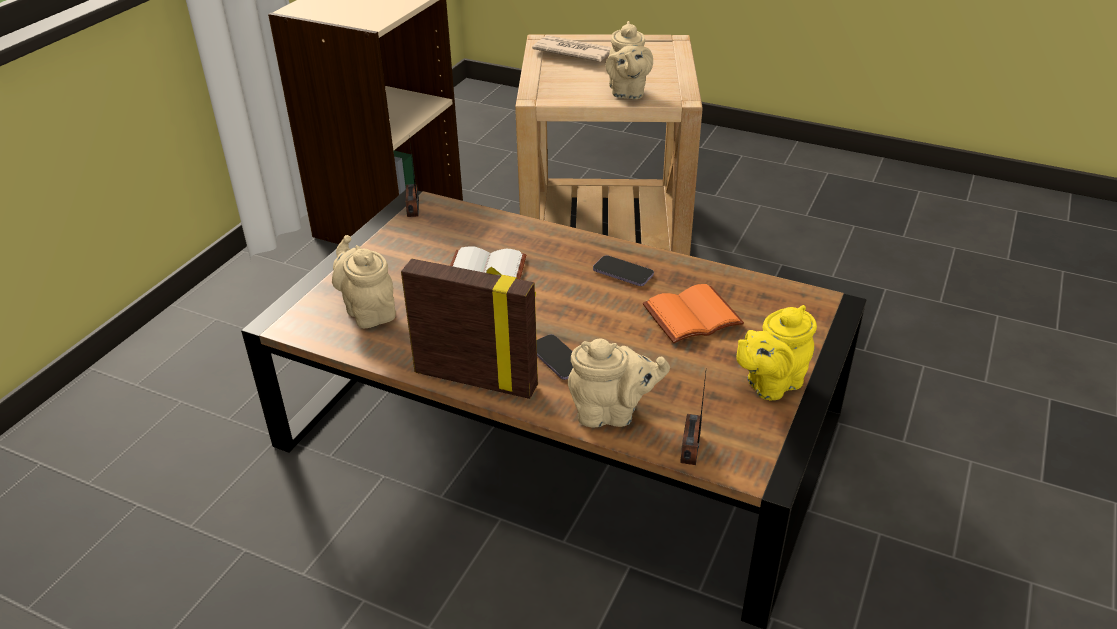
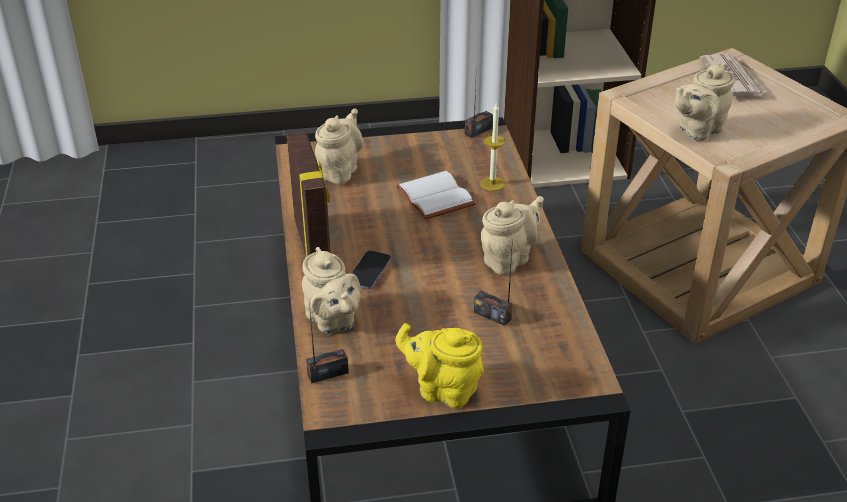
camera: 55 degrees right, 0 degrees up
(503, 235) = (492, 184): none -> candle
(623, 273) = (509, 259): phone -> beige teapot
(692, 314) = (492, 315): orange book -> radio

